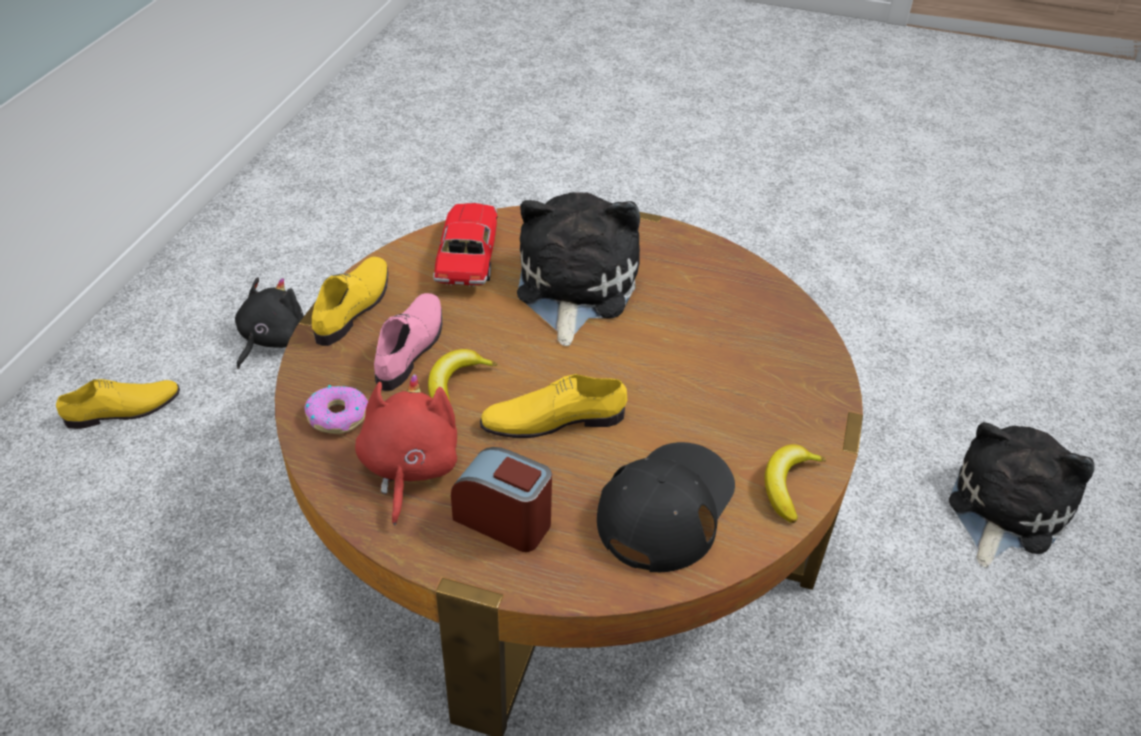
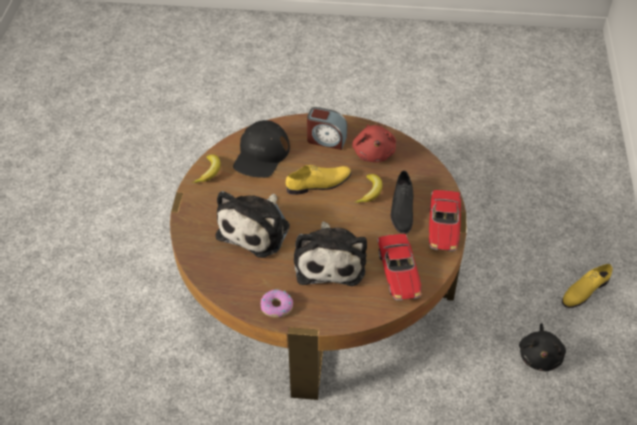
camera: 170 degrees right, 5 degrees up
(337, 416) = (416, 168): donut -> donut (276, 306)
(354, 305) = (443, 227): yellow shoe -> toy car
(411, 346) = (401, 208): pink shoe -> black shoe
(1003, 509) = (75, 322): plush toy -> plush toy (256, 229)

